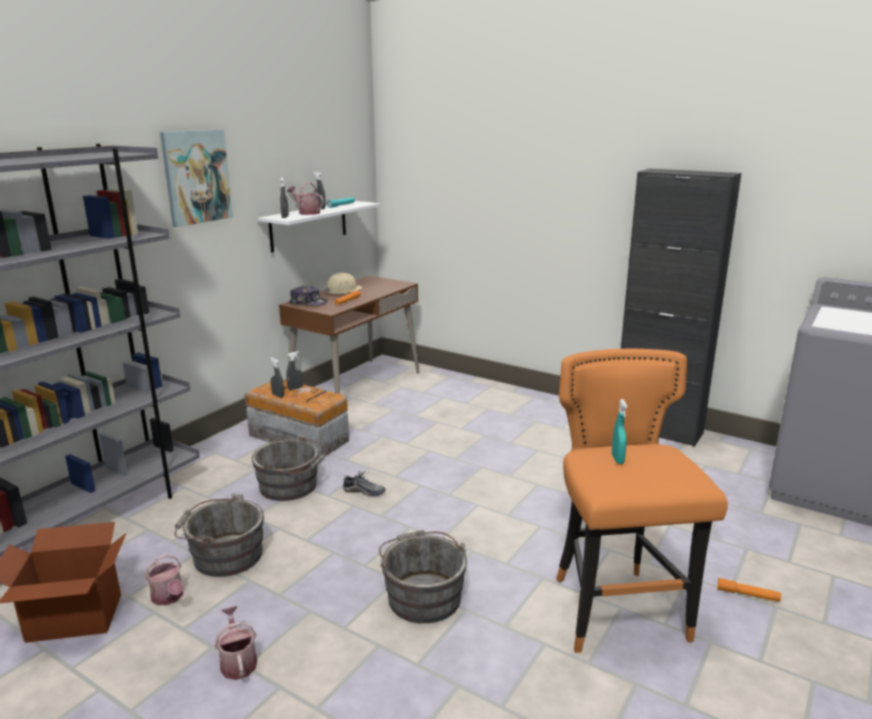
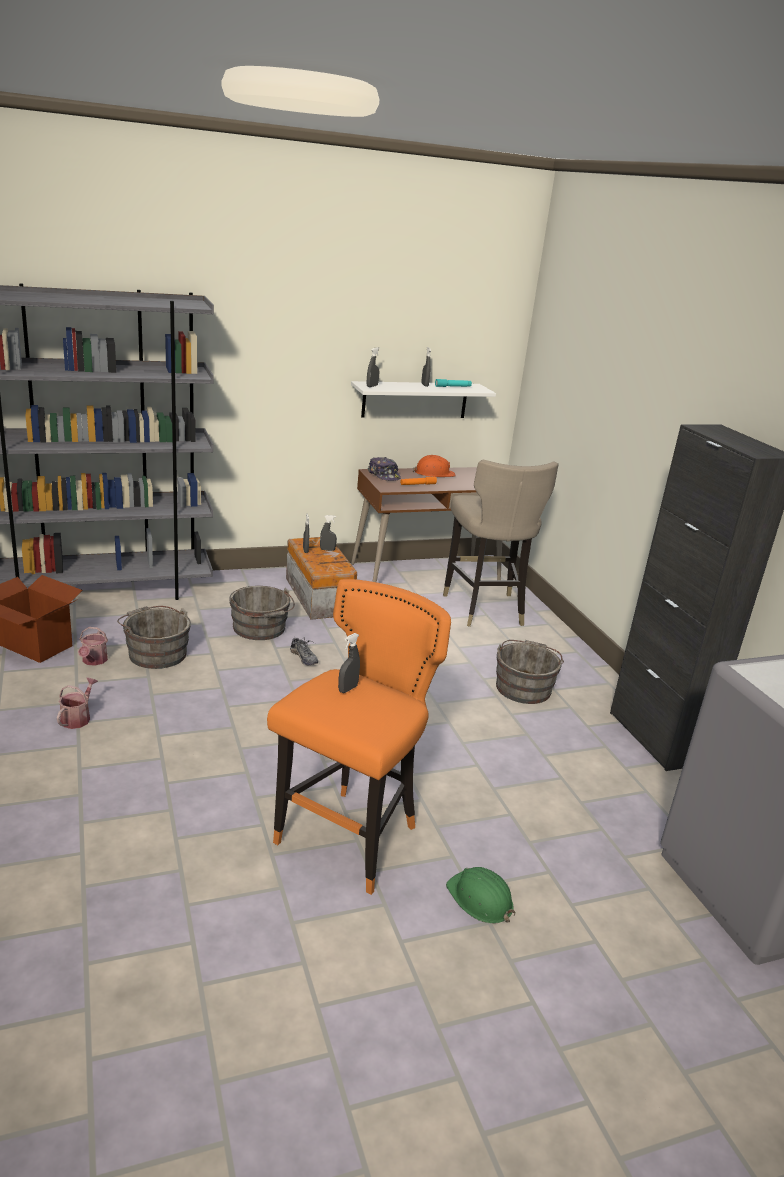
camera: 35 degrees right, 5 degrees up
(196, 177) = (287, 332): picture -> none
(307, 212) = (401, 386): watering can -> none
(342, 290) = (434, 473): beige hard hat -> orange hard hat
(423, 595) = (234, 746): grey bucket -> grey bucket (524, 687)
(435, 394) = (484, 609): none -> beige stool
(617, 459) = (347, 689): turquoise spray bottle -> grey spray bottle
(747, 595) = (480, 899): orange flashlight -> green hard hat

